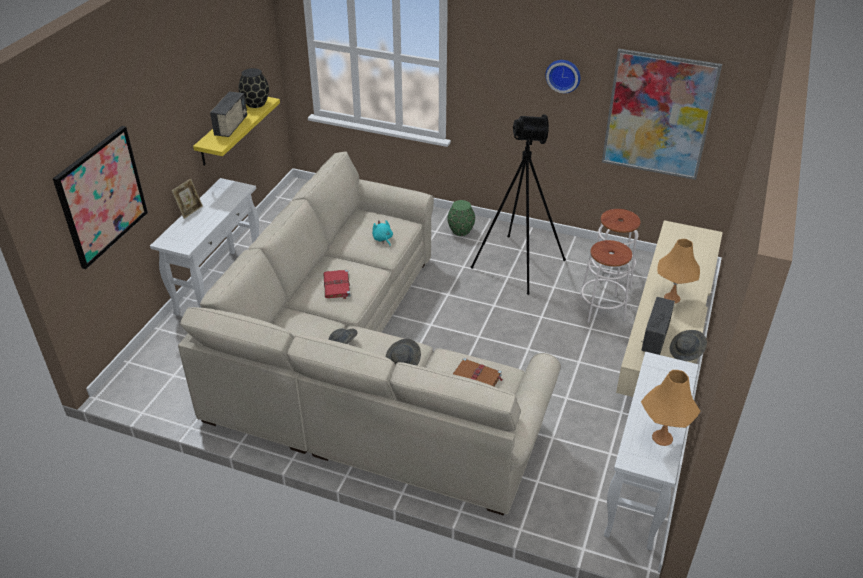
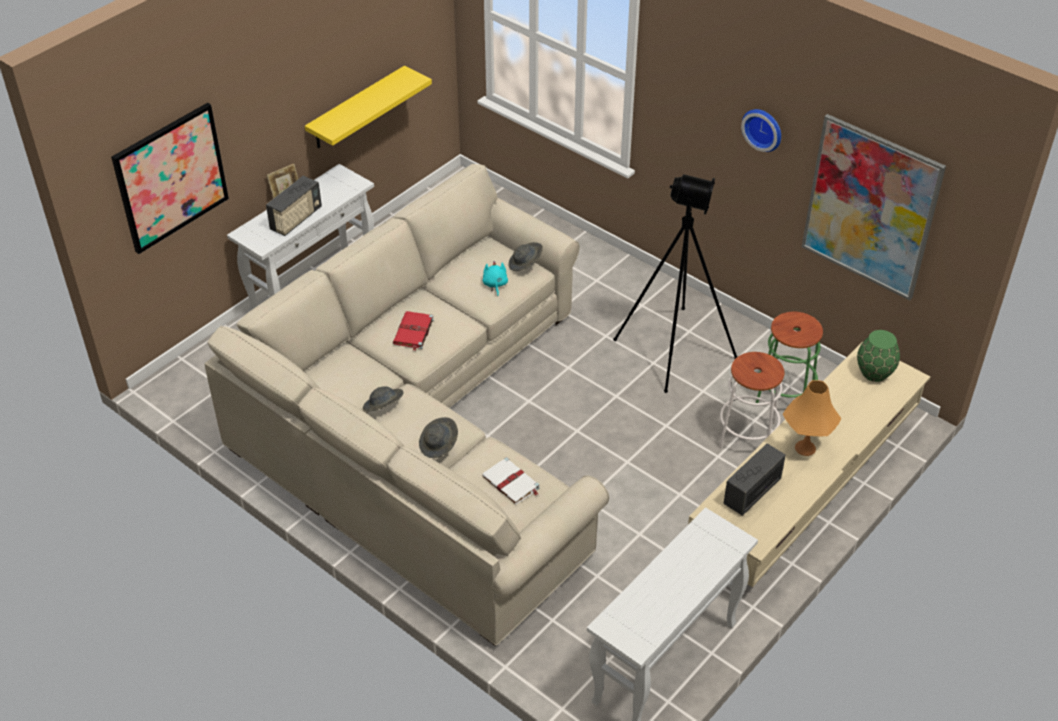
camera: 20 degrees right, 5 degrees up
(231, 126) = (358, 108): radio -> radio (296, 219)
(255, 103) = (400, 80): black vase -> none
(461, 231) = (628, 287): green vase -> green vase (875, 373)
(477, 376) = (511, 483): brown book -> white book
(611, 275) = (785, 393): white stool -> green stool
(662, 437) = (660, 611): orange table lamp -> none
(686, 352) = (778, 520): grey hat -> grey hat (525, 264)

